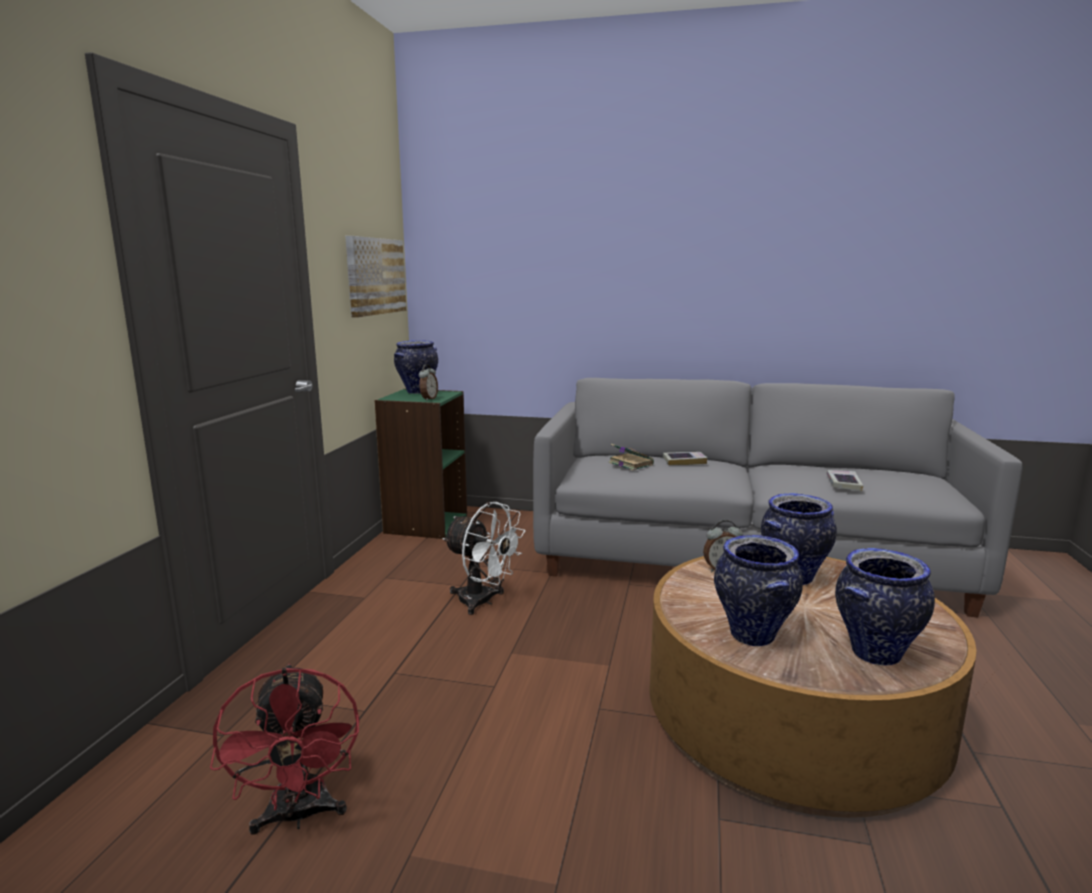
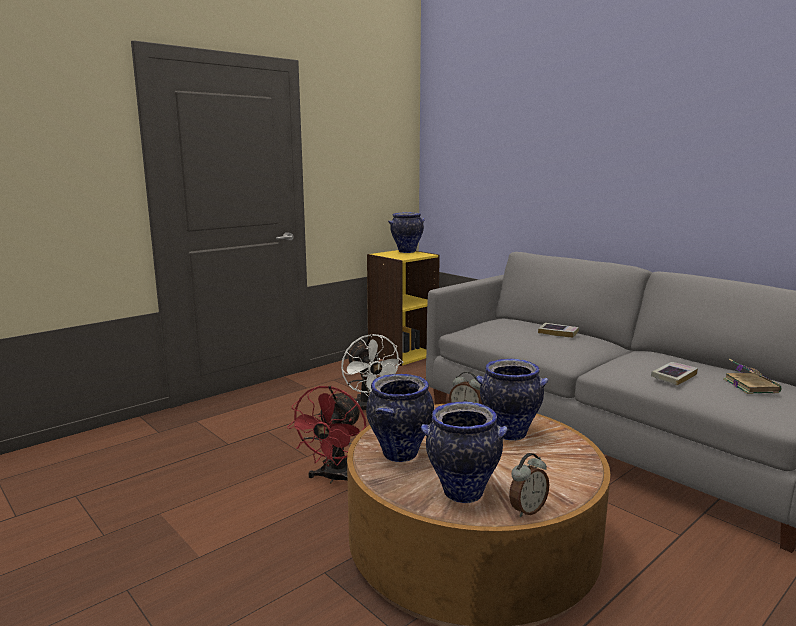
camera: 35 degrees right, 0 degrees up
(299, 816) = (141, 477): red fan -> red fan (334, 478)
(375, 276) = (378, 162): picture -> none
(425, 524) = (402, 354): green bookcase -> yellow bookcase
(428, 399) = (401, 257): alarm clock -> alarm clock (527, 510)
(630, 463) = (511, 327): book -> book (750, 385)

